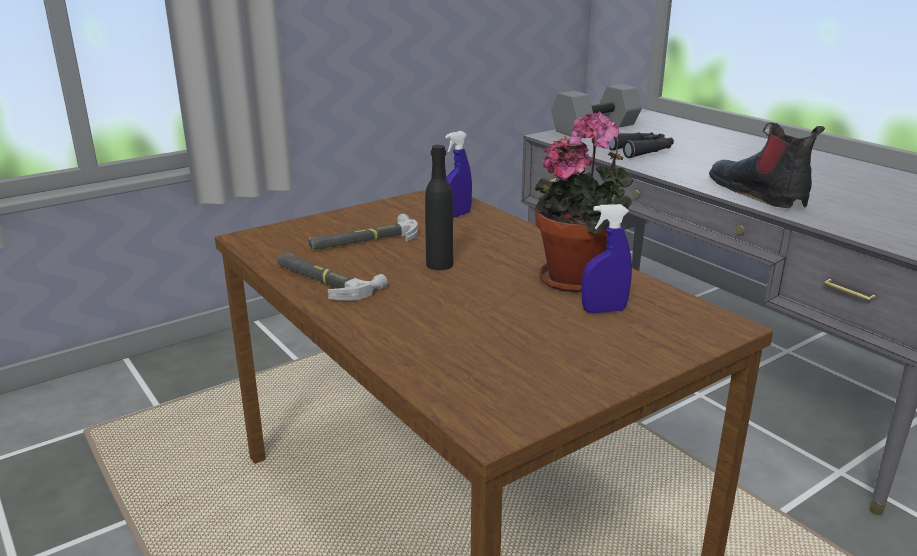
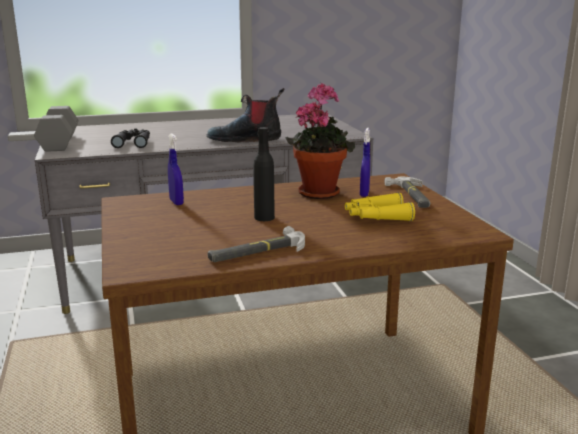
camera: 70 degrees left, 5 degrees down
(364, 240) = (190, 232): hammer -> hammer (411, 196)
(501, 332) = (376, 217): none -> yellow binoculars

